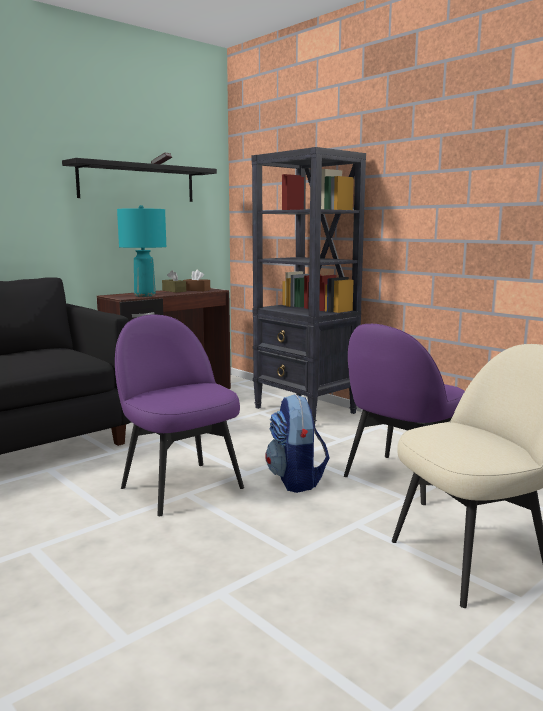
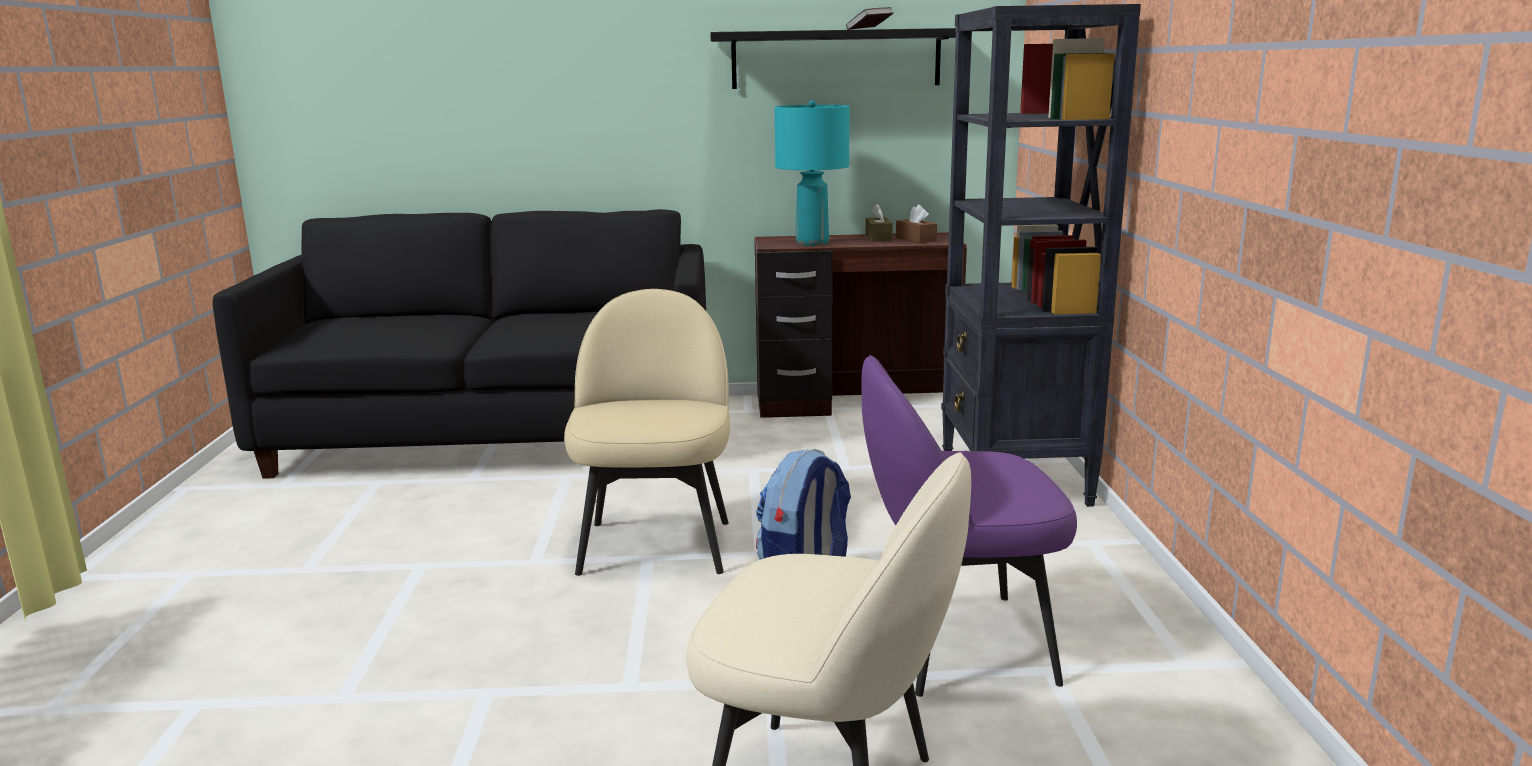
camera: 40 degrees right, 5 degrees up
(180, 486) = (656, 545): purple chair -> beige chair

